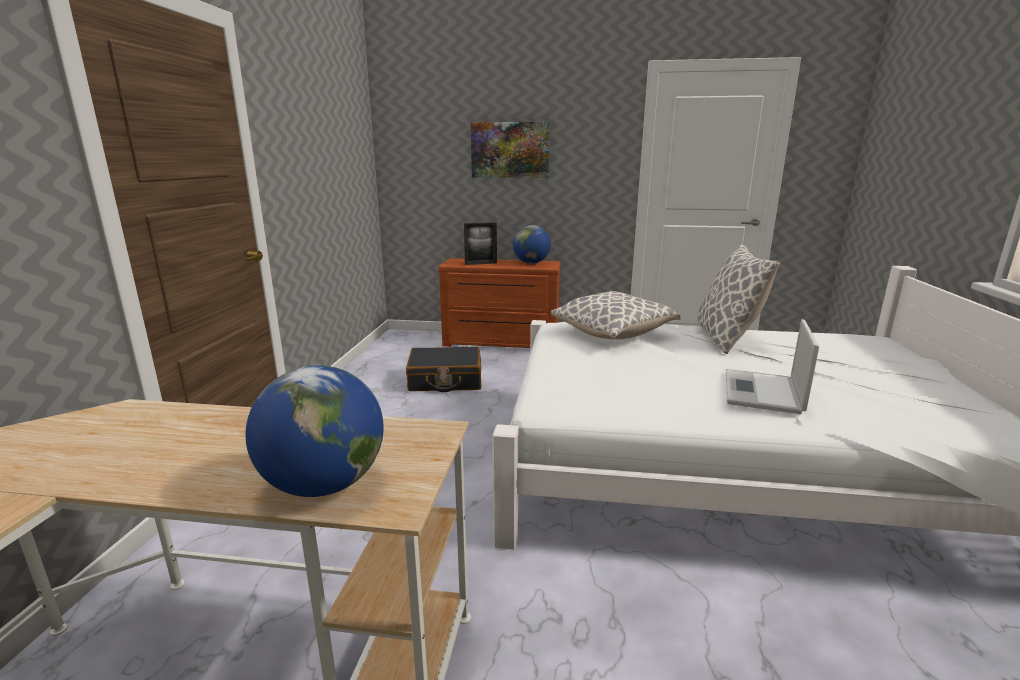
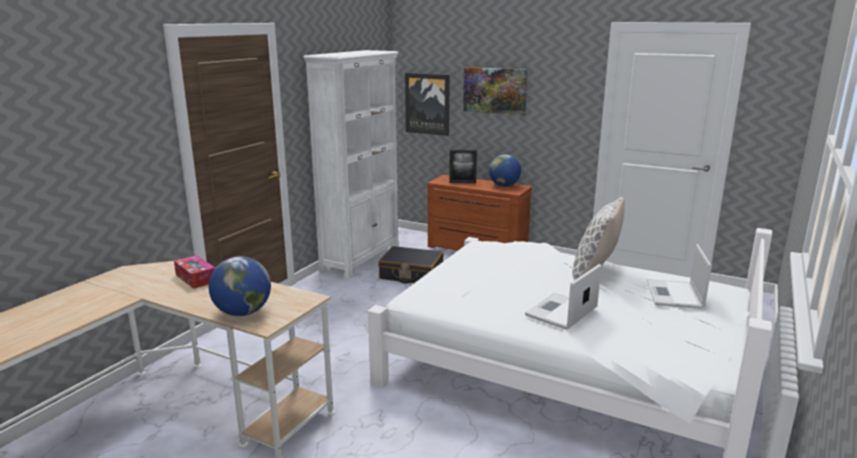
camera: 20 degrees right, 0 degrees up
(175, 430) = (196, 278): none -> tissue box
(368, 370) = (361, 259): none -> white bookcase
(423, 172) = (427, 104): none -> picture
(613, 334) = (511, 256): pillow -> none
(845, 352) = (674, 295): none -> laptop

